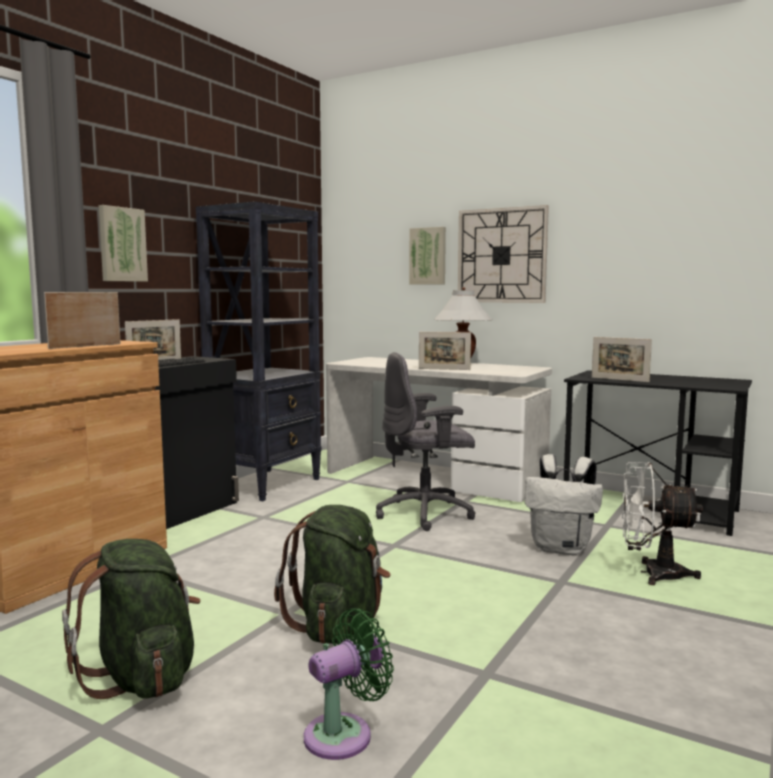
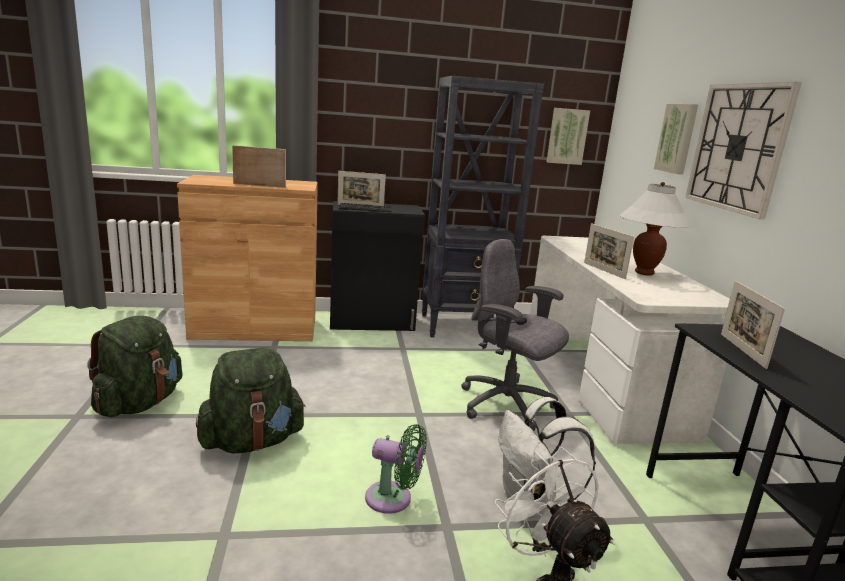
camera: 50 degrees right, 10 degrees up
(121, 244) = (362, 110): picture -> picture (567, 136)
(344, 734) = (103, 498): green fan -> green fan (393, 499)

